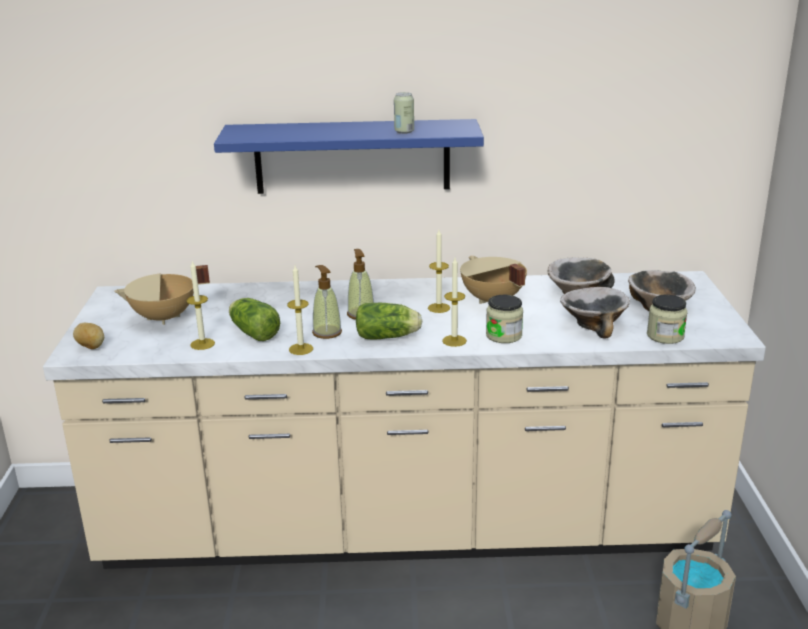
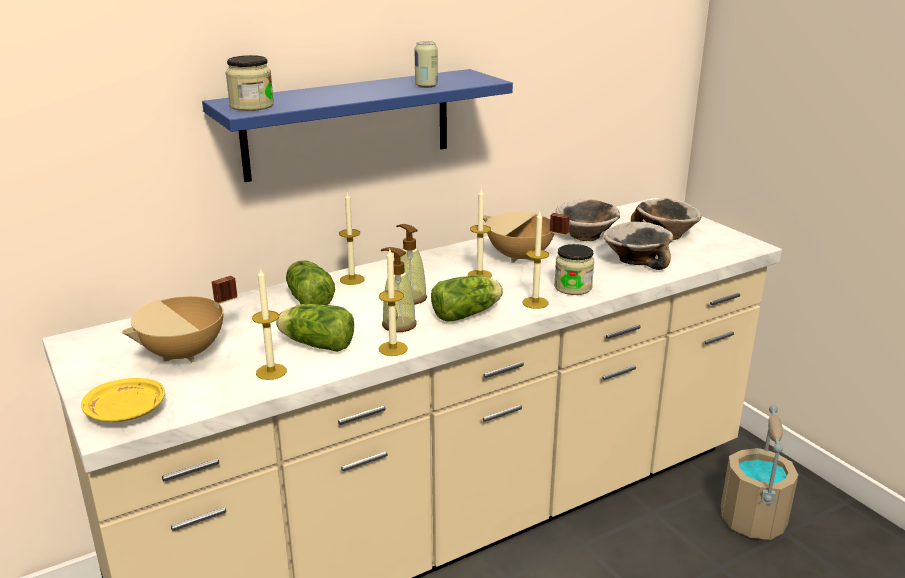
camera: 30 degrees left, 0 degrees up
(92, 347) = (127, 412): potato -> yellow plate
(287, 298) = (308, 299): none -> lettuce
(336, 290) = (352, 279): none -> candle
(665, 336) = (701, 257): jar -> jar (251, 106)

